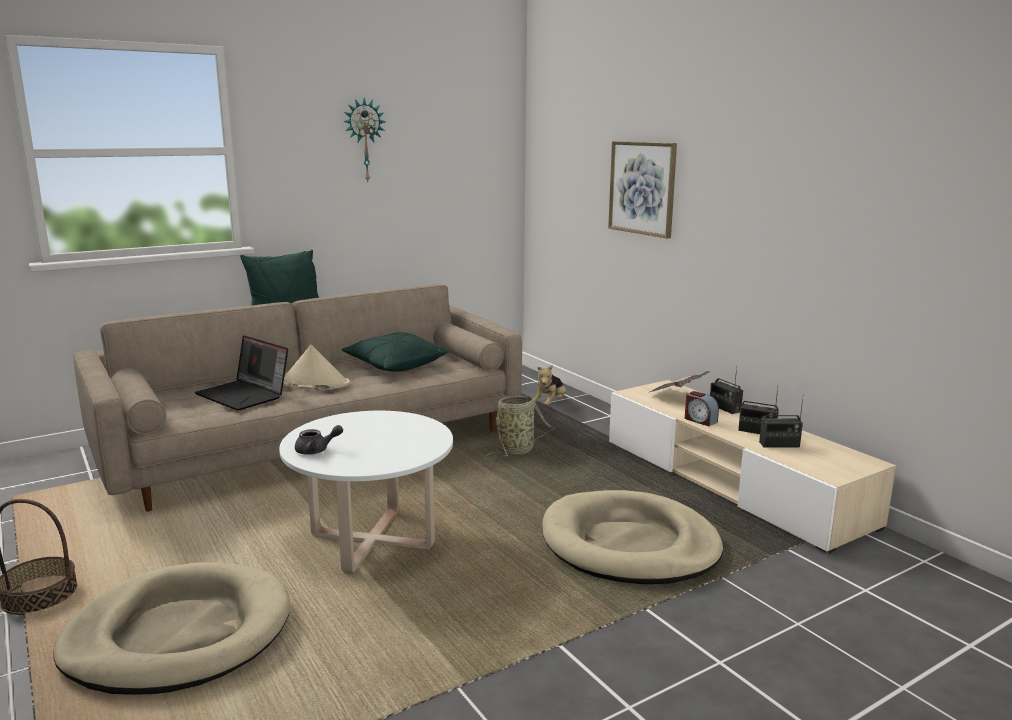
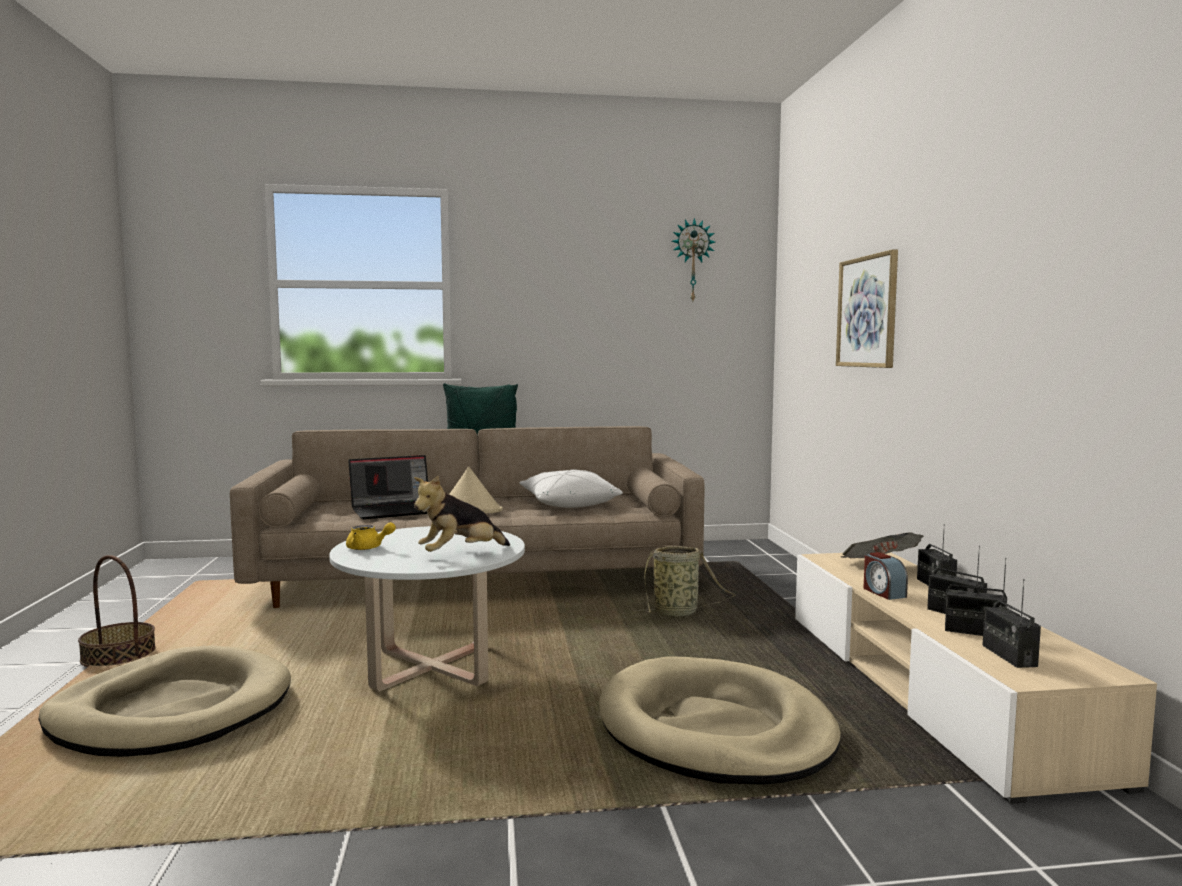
camera: 25 degrees right, 10 degrees down
(245, 395) = (396, 510): laptop -> laptop turned 90 degrees counterclockwise
(316, 450) = (368, 548): grey teapot -> yellow teapot
(364, 140) = (584, 278): wall clock -> wall clock (692, 260)
(395, 365) = (568, 504): green pillow -> white pillow
(550, 404) = (762, 576): plush toy -> plush toy (460, 554)
(812, 460) = (1008, 656): none -> radio

